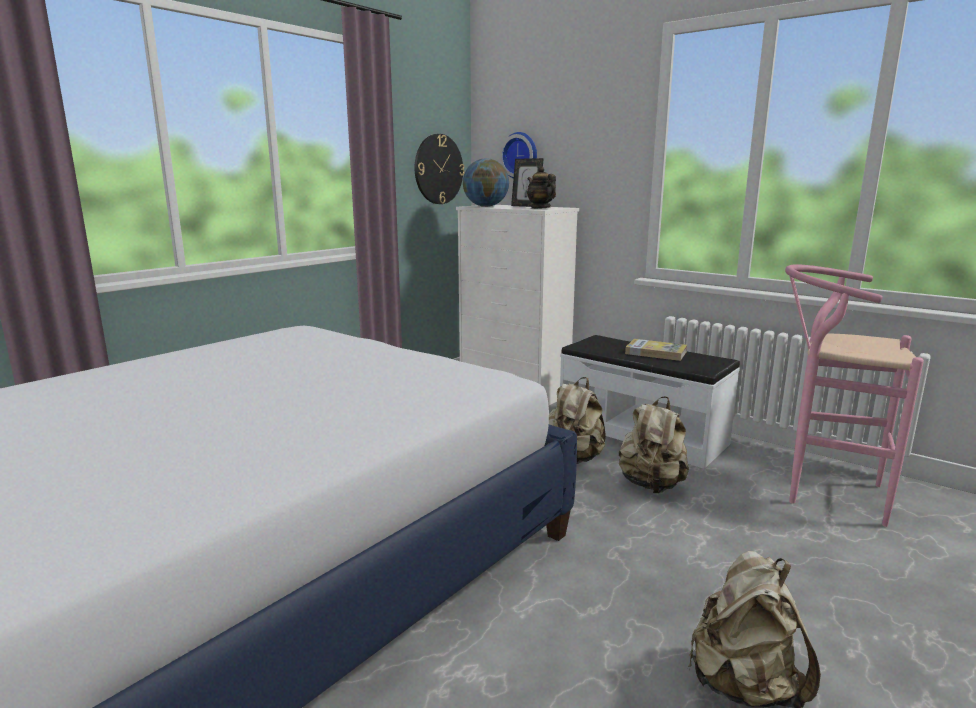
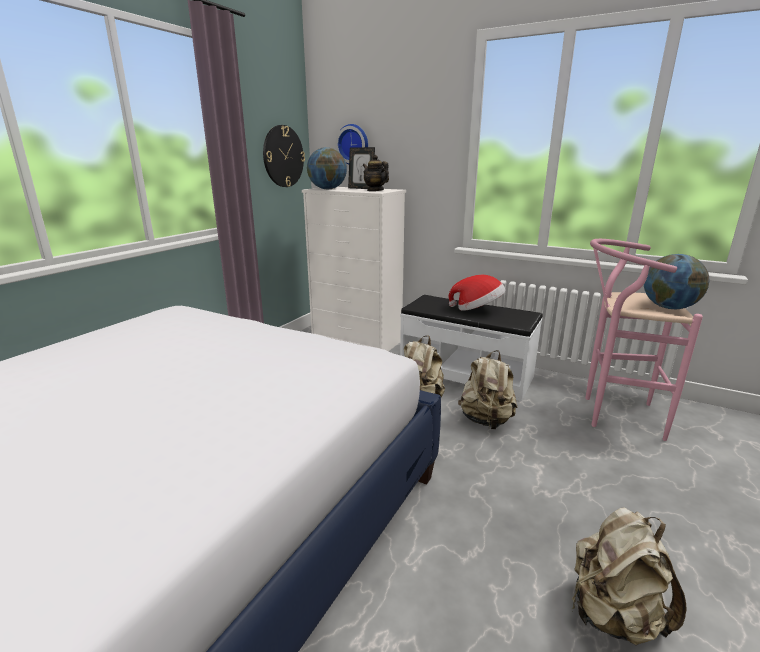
camera: 10 degrees left, 5 degrees up
(656, 352) = (477, 309): book -> hat
(889, 352) = (668, 307): none -> globe

